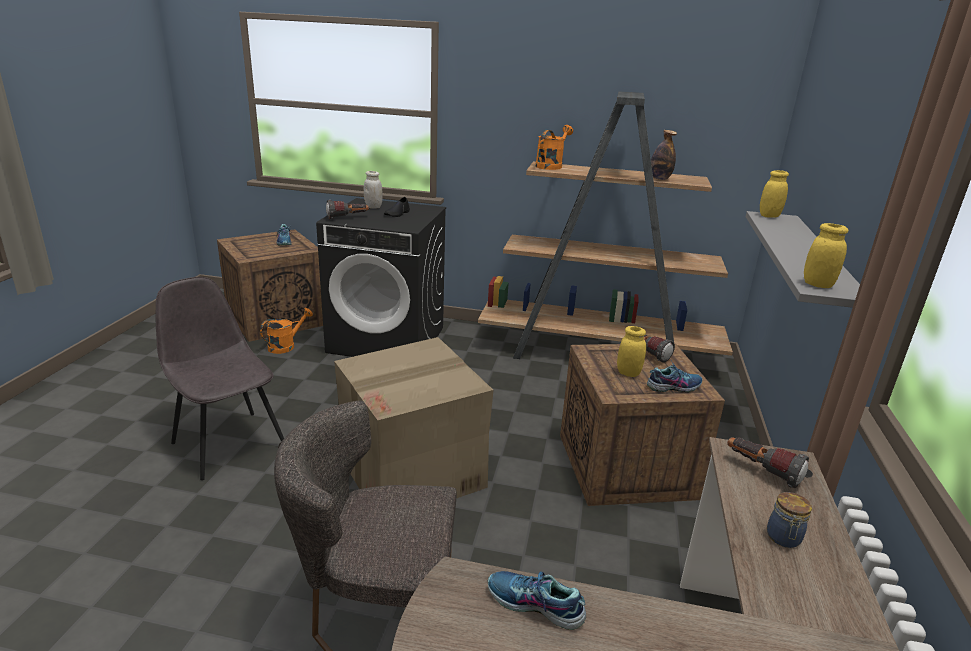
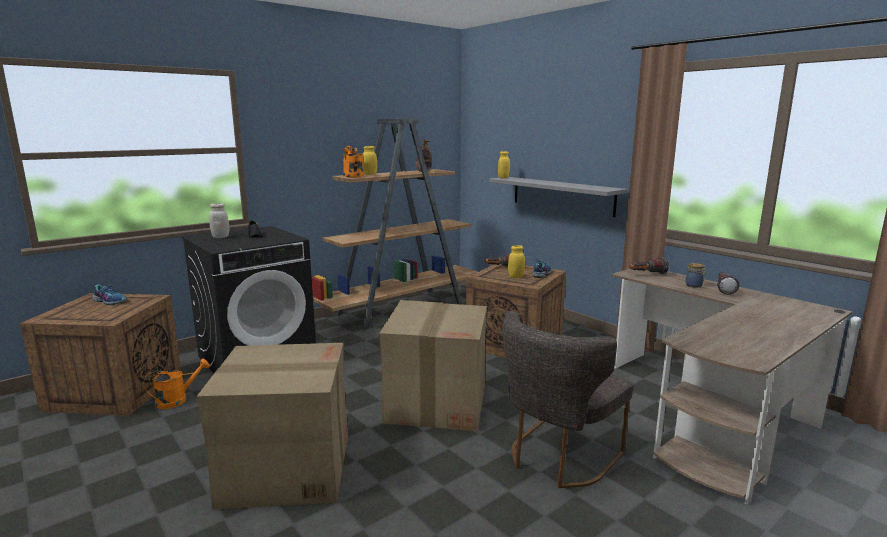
camera: 50 degrees left, 10 degrees down
(228, 443) = (286, 468): grey chair -> cardboard box
(286, 346) = (177, 400): orange watering can -> orange watering can turned 60 degrees clockwise
(348, 218) = (227, 245): flashlight -> flashlight (723, 289)
(534, 605) = (711, 331): shoe -> none
(817, 284) = (601, 189): yellow jar -> yellow jar (370, 174)

